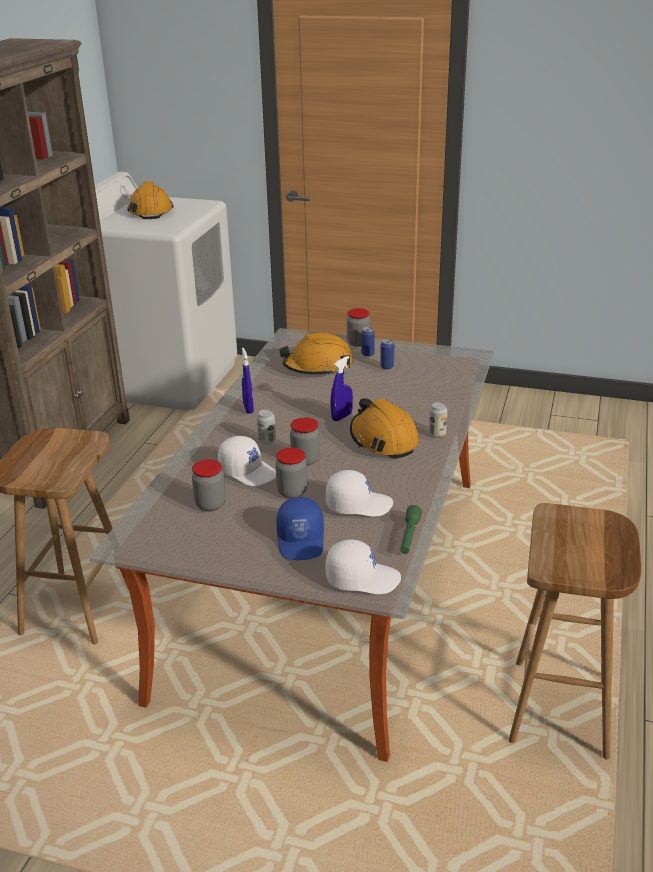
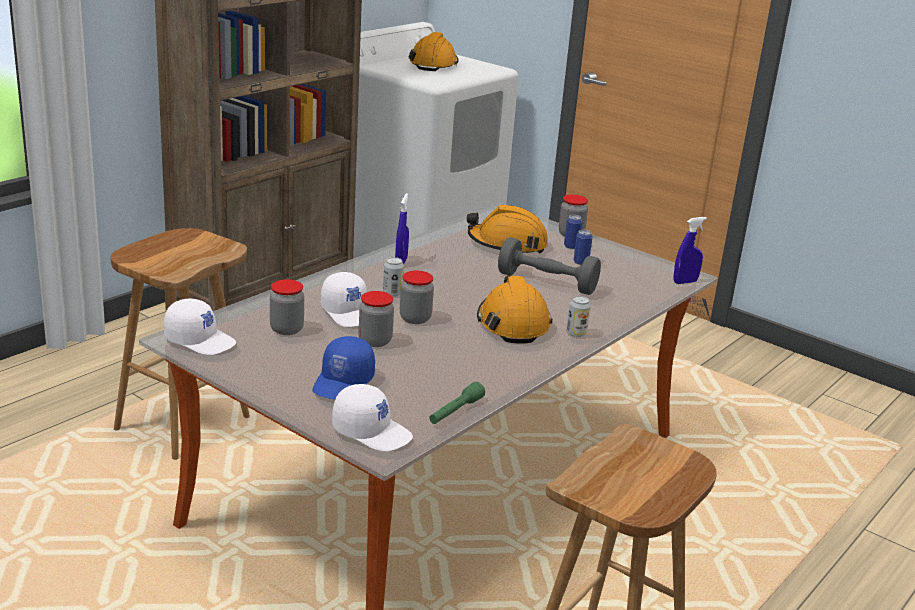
camera: 20 degrees right, 5 degrees down
(341, 417) = (488, 293): blue spray bottle -> blue spray bottle (685, 282)
(358, 504) = (431, 370): white cap -> white cap (200, 340)
(377, 393) = (547, 282): none -> grey dumbbell

